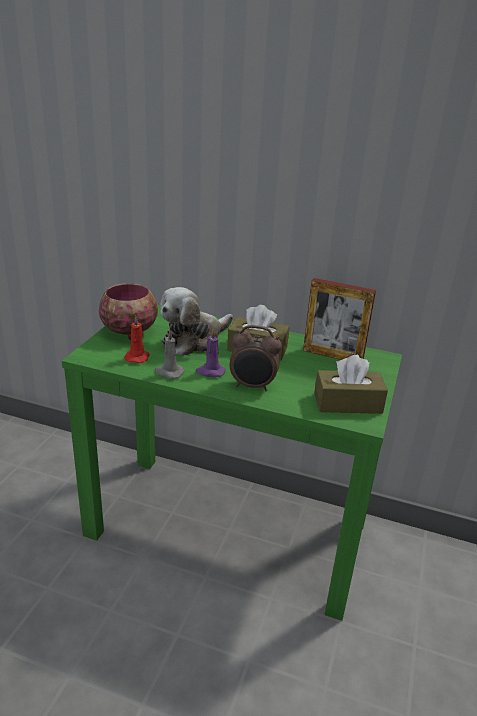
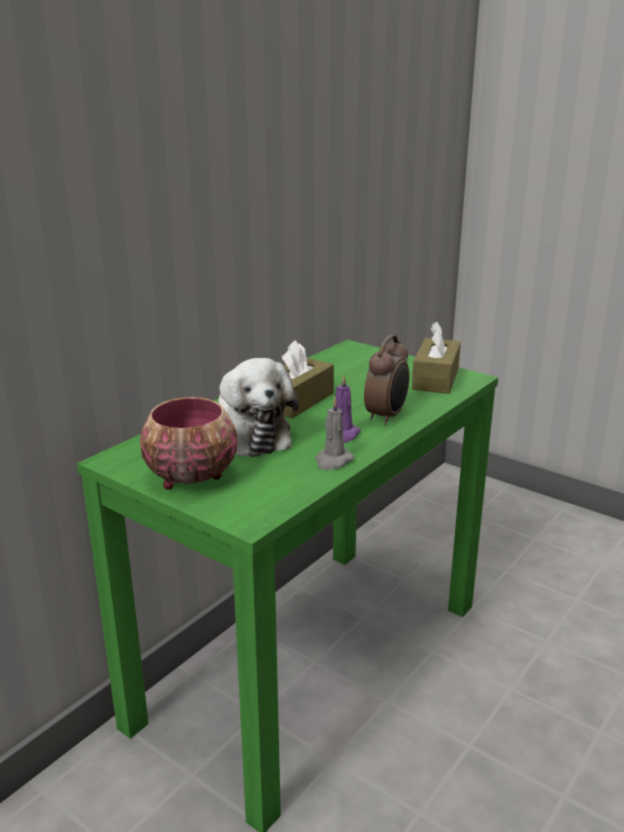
camera: 70 degrees left, 5 degrees down
(137, 357) = (277, 478): red candle -> none
(332, 355) = (335, 367): picture frame -> none

